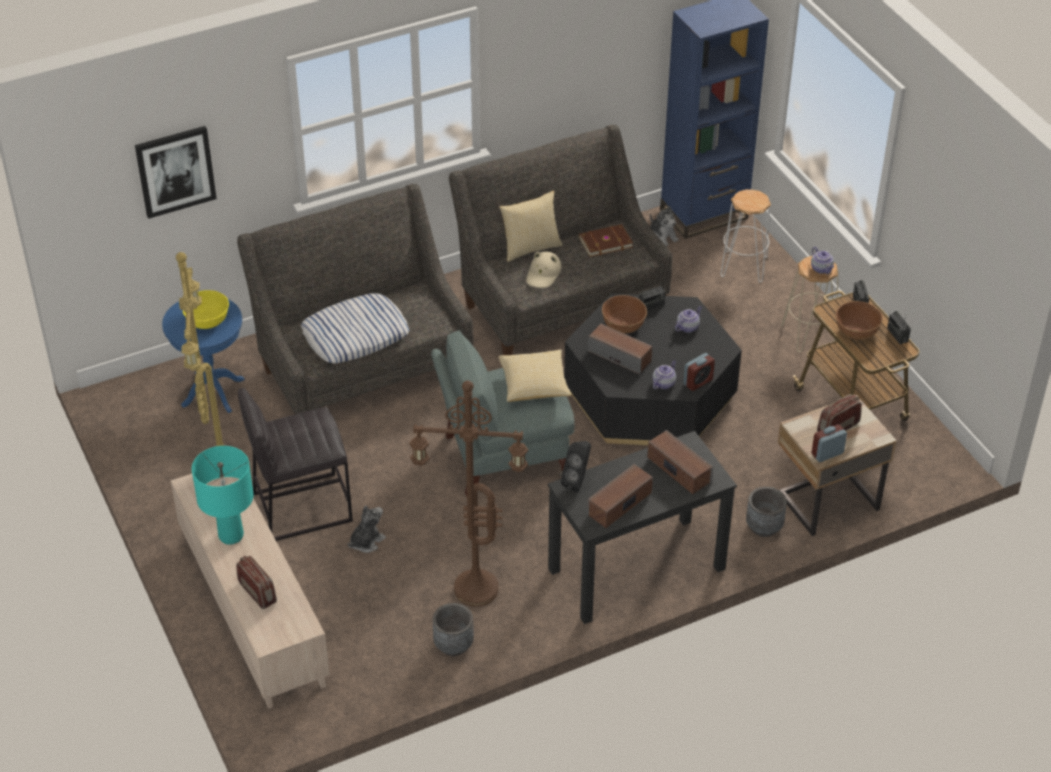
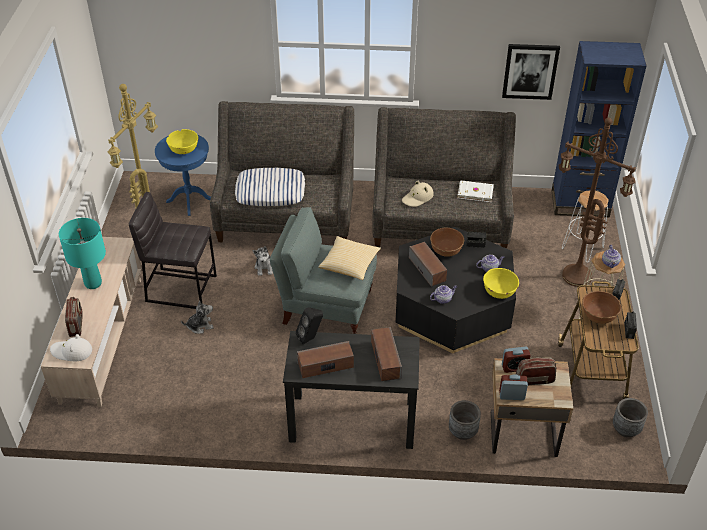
camera: 30 degrees right, 0 degrees up
(175, 171) = (187, 43): picture -> picture (530, 71)
(282, 625) = (72, 351): none -> white hat
(453, 645) = (196, 416): grey planter -> grey planter (626, 429)
(474, 591) = (237, 387): brown floor lamp -> brown floor lamp (574, 277)
(530, 247) = (423, 178): pillow -> none
(605, 242) = (475, 192): brown book -> white book
(662, 236) = (540, 208): plush toy -> plush toy (264, 267)
(698, 382) = (467, 307): alarm clock -> alarm clock (514, 367)
(718, 350) = (499, 291): none -> yellow bowl

